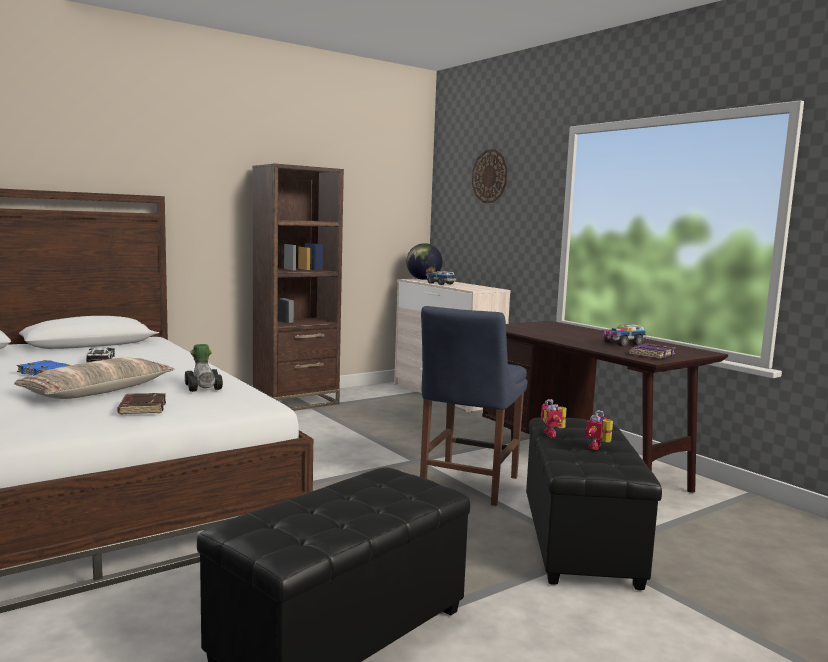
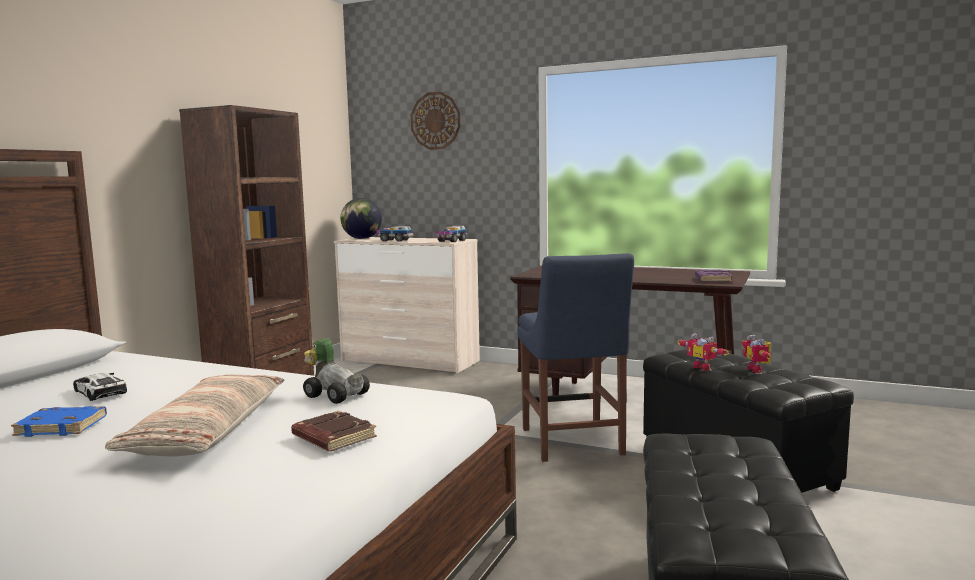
camera: 30 degrees left, 0 degrees up
(622, 343) = (663, 274): toy truck -> toy truck (451, 241)

